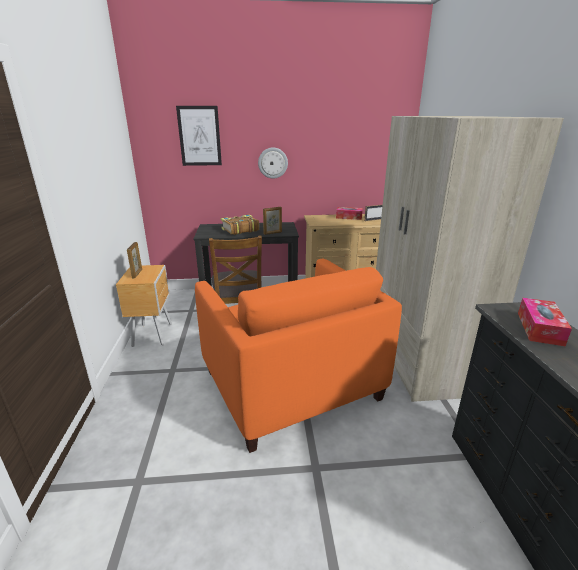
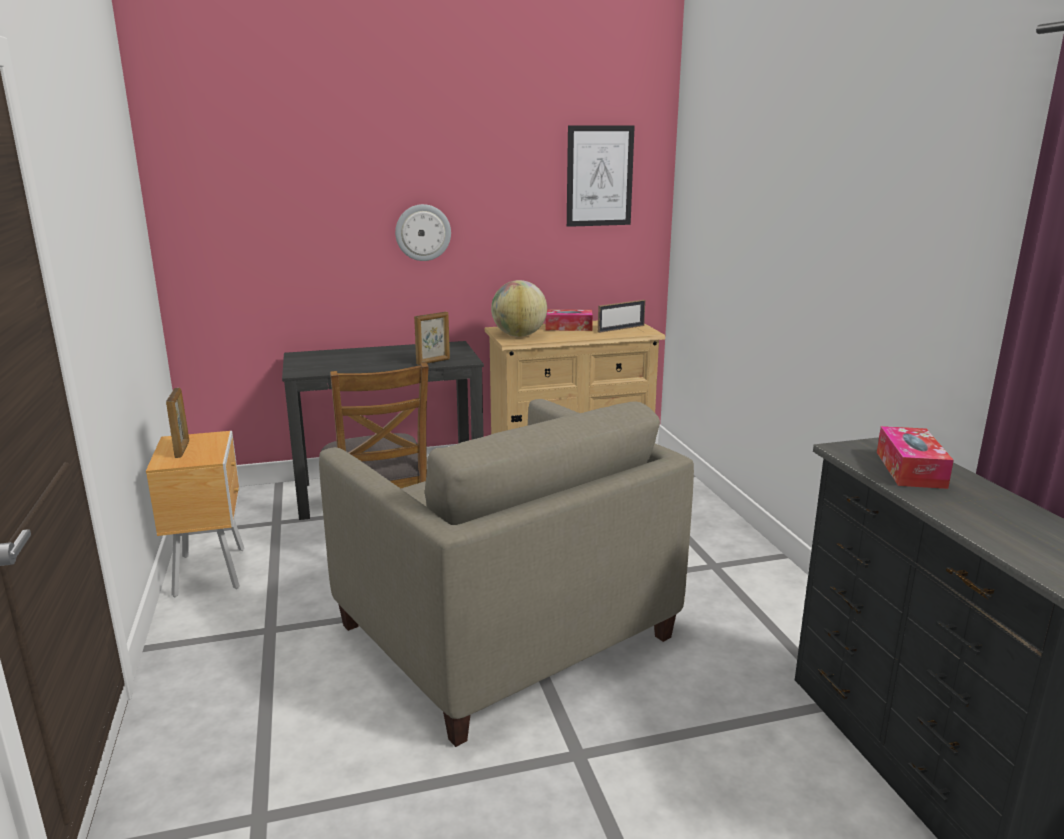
camera: 10 degrees left, 5 degrees down
(199, 136) = (282, 186): picture -> picture (599, 176)
(240, 230) = (368, 359): book -> none
(290, 384) = (504, 631): orange armchair -> beige armchair
(320, 221) = (519, 335): none -> globe
(419, 358) = (721, 566): beige wardrobe -> none

